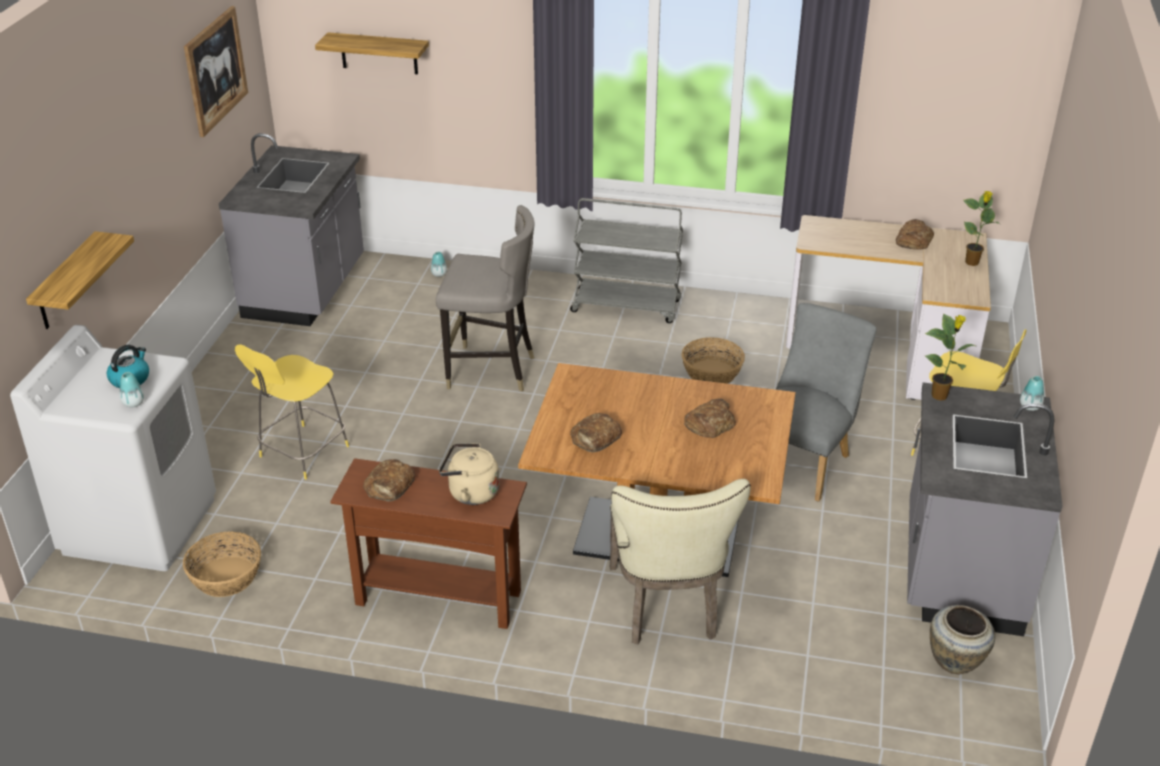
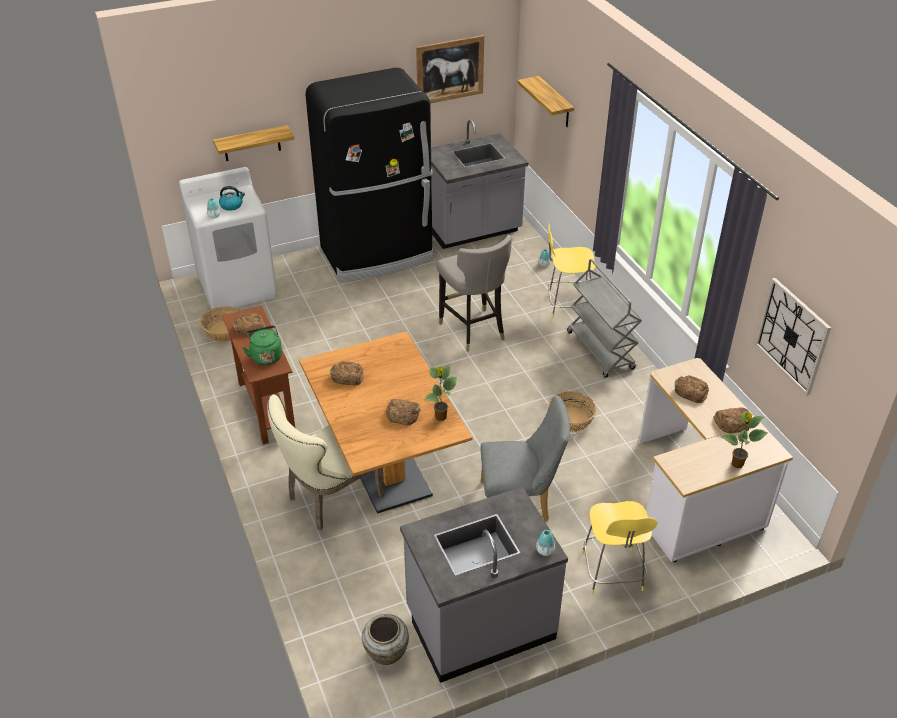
camera: 55 degrees right, 5 degrees up
(249, 377) = (378, 254): none -> black fridge
(301, 453) = (335, 304): yellow stool -> yellow stool (567, 306)
(470, 492) = (266, 356): beige kettle -> green kettle
(848, 240) = (690, 391): none -> bread
(925, 116) = (792, 336): none -> wall clock
(940, 396) = (513, 500): potted plant -> potted plant (440, 417)

